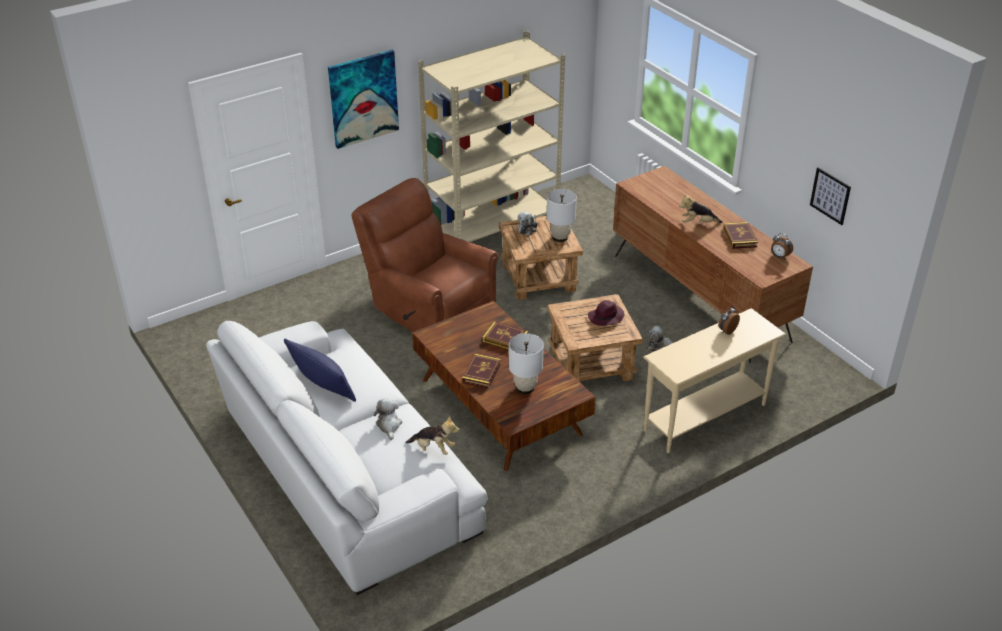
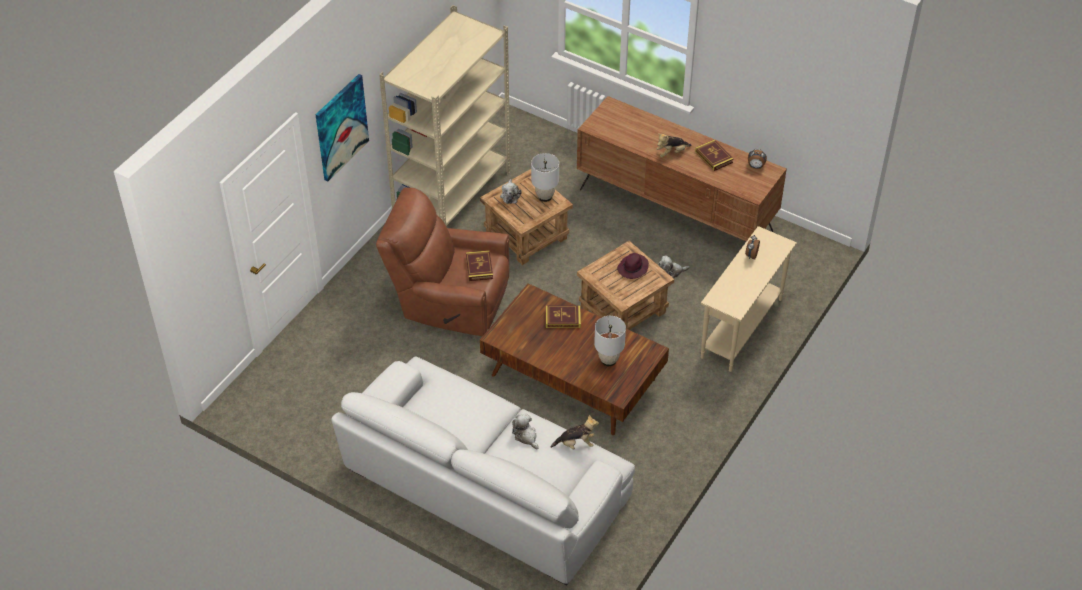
camera: 25 degrees left, 10 degrees up
(322, 385) = (445, 419): blue pillow -> none
(481, 373) = (564, 359): book -> book (479, 267)
(830, 195) = (791, 108): picture -> none

